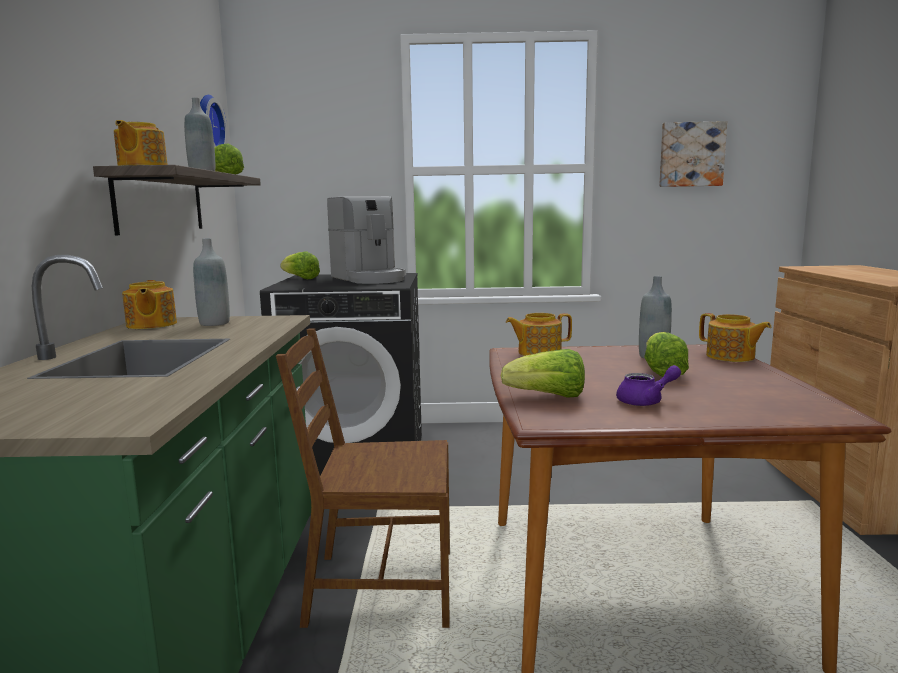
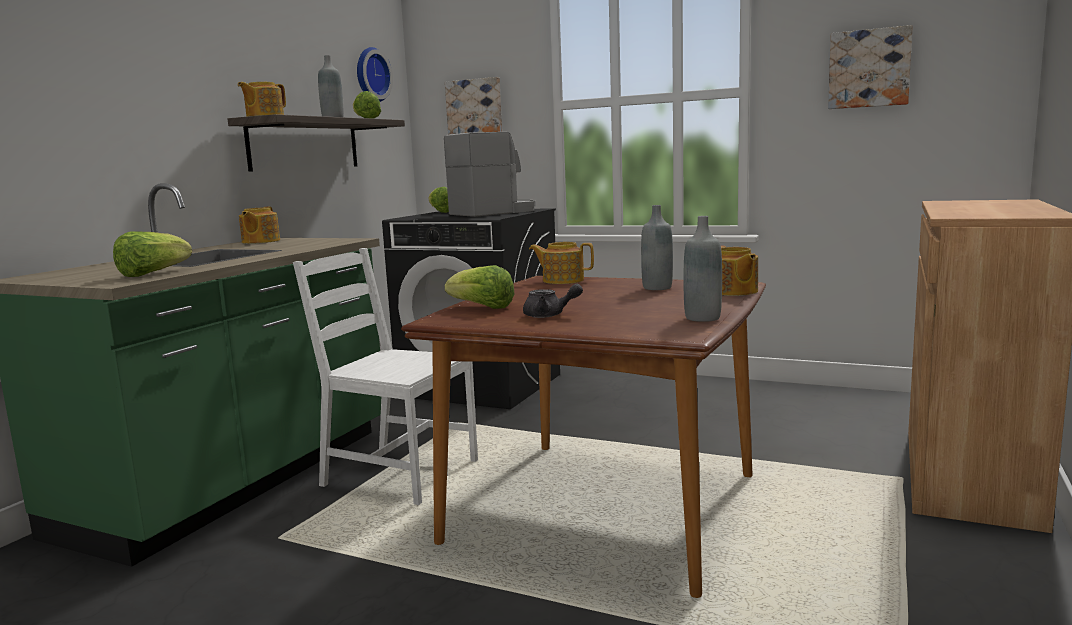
camera: 25 degrees right, 0 degrees up
(214, 323) = (300, 241): grey bottle -> grey bottle (702, 318)
(315, 171) = (475, 110): none -> picture
(369, 278) = (494, 212): coffee machine -> coffee machine turned 120 degrees counterclockwise
(380, 588) = (398, 473): brown chair -> white chair
(646, 401) = (549, 315): purple teapot -> grey teapot
(662, 372) = (627, 298): lettuce -> lettuce (152, 274)

